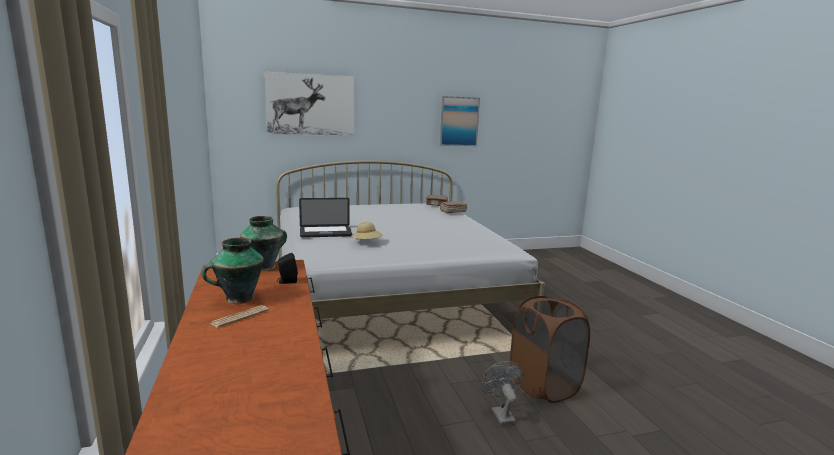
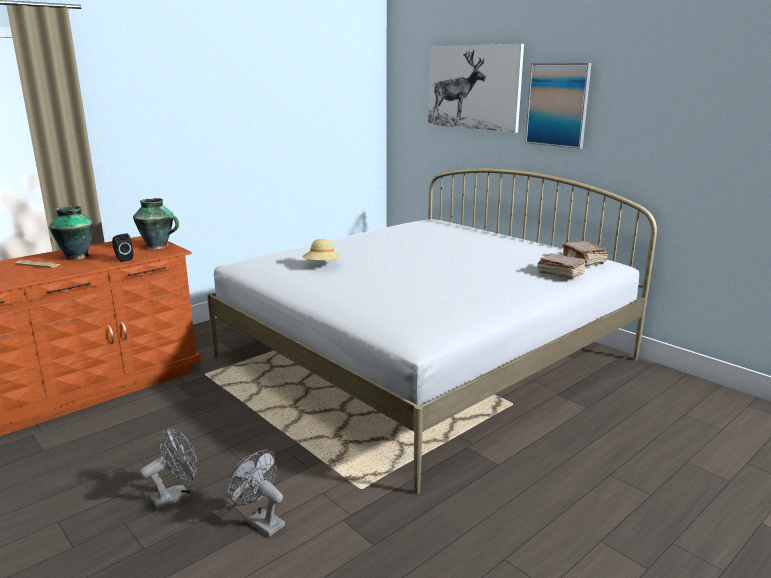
camera: 65 degrees right, 5 degrees up
(325, 233) = (336, 246): laptop -> none
(459, 121) = (688, 116): picture -> picture (557, 105)
(544, 386) = (260, 521): brown laundry basket -> grey fan

